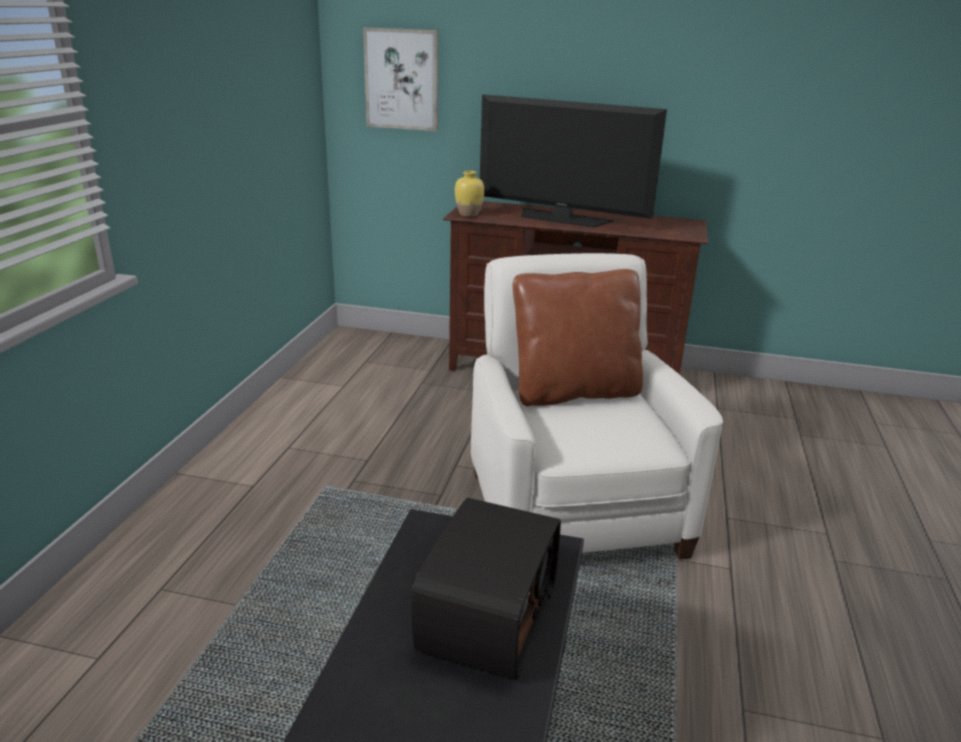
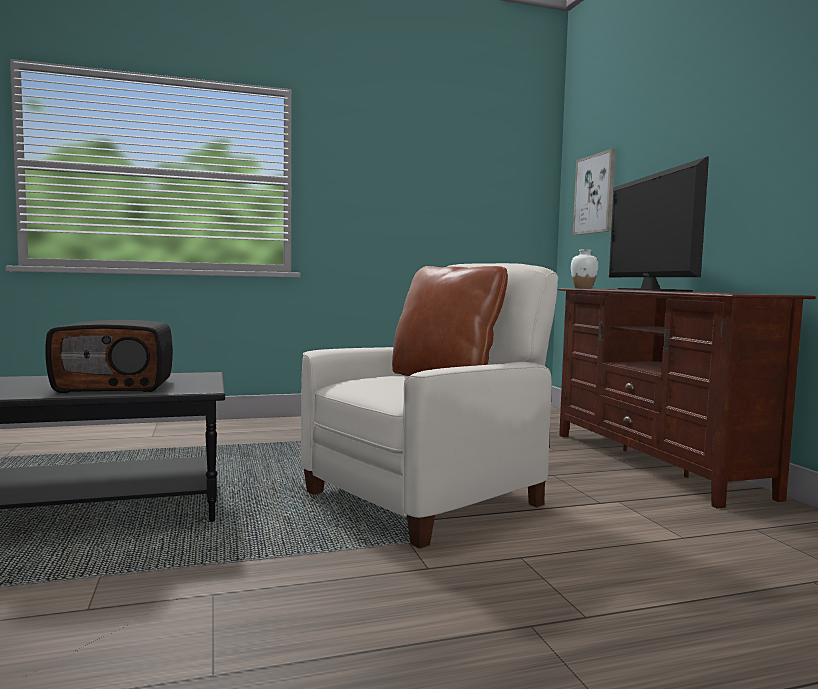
camera: 60 degrees right, 20 degrees down
(468, 214) = (583, 288): yellow vase -> white vase

